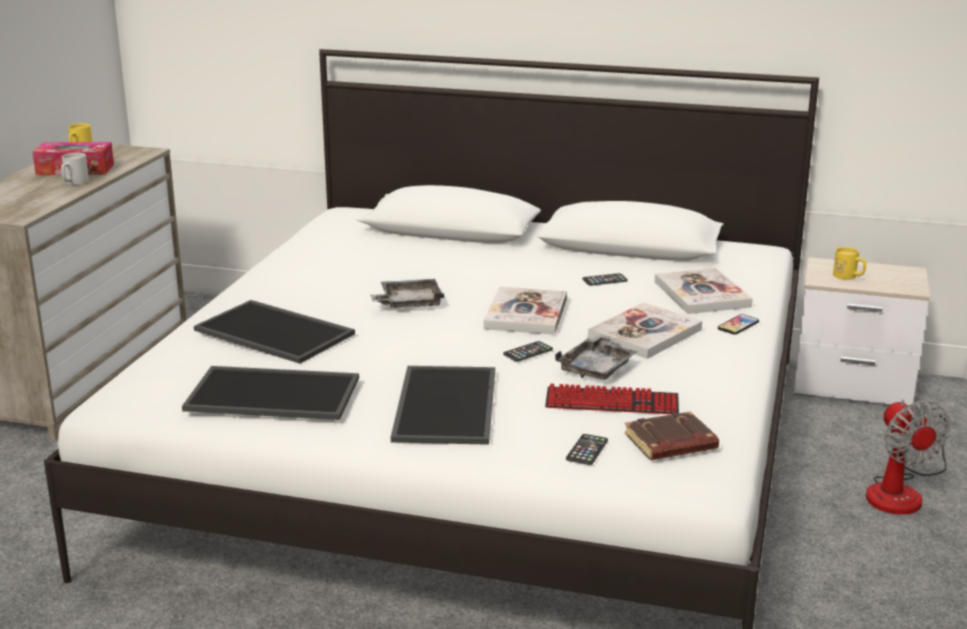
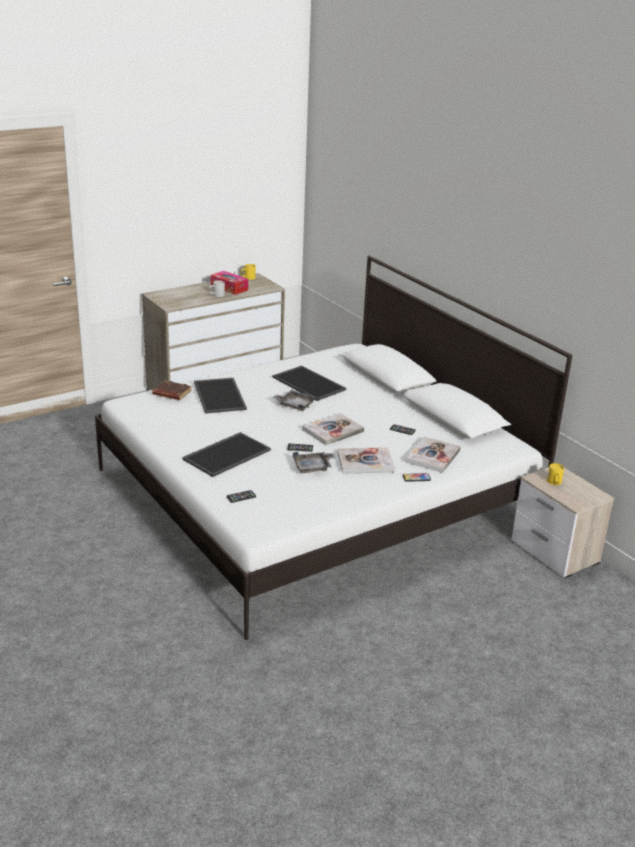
camera: 40 degrees right, 5 degrees up
(275, 393) = (176, 421): tray -> tray (310, 383)
(612, 403) = (289, 484): keyboard -> none
(670, 444) = (277, 510): brown book -> brown book (171, 393)
(902, 491) = (475, 609): fan -> none

